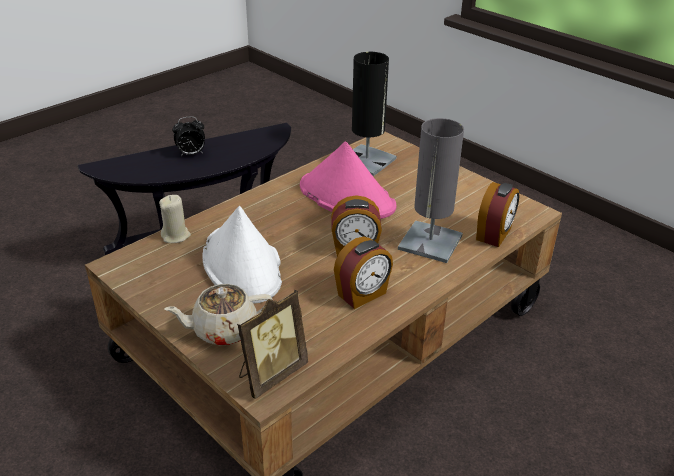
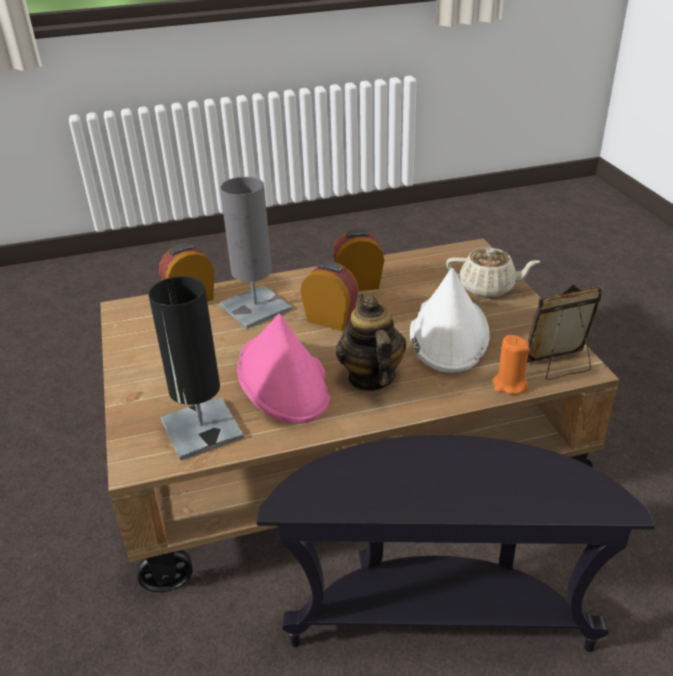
camera: 150 degrees left, 0 degrees up
(176, 236) = (509, 385): beige candle -> orange candle
(191, 154) = (456, 487): alarm clock -> none
(271, 374) = (464, 256): picture frame -> picture frame (559, 366)
(285, 214) = (370, 377): none -> teapot

